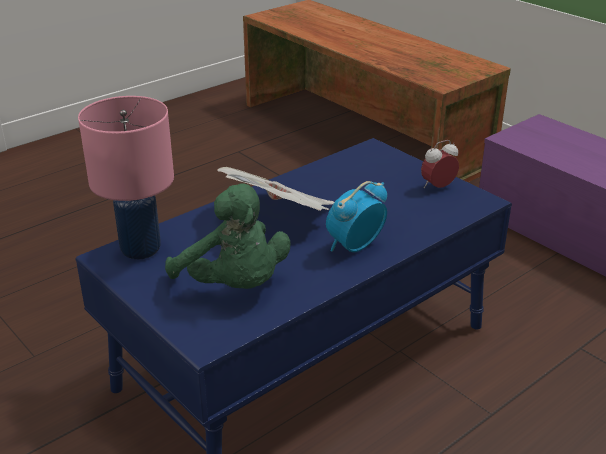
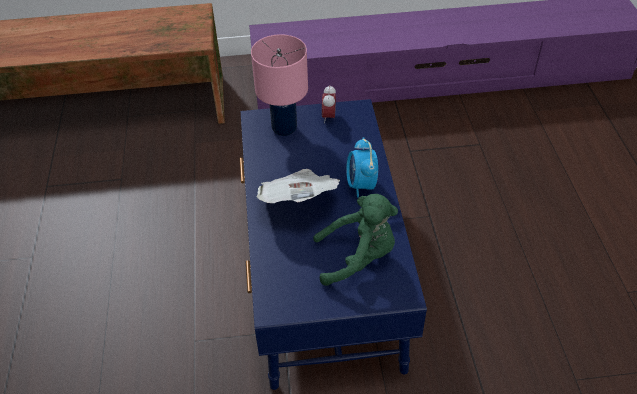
camera: 55 degrees left, 15 degrees up
(139, 249) = (276, 289): pink table lamp -> pink table lamp (283, 129)

